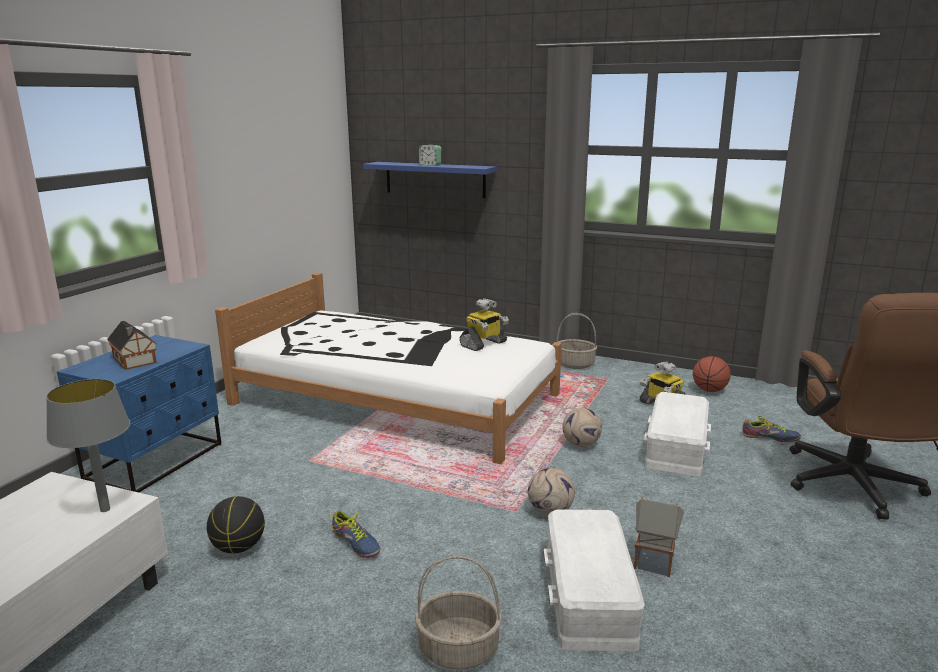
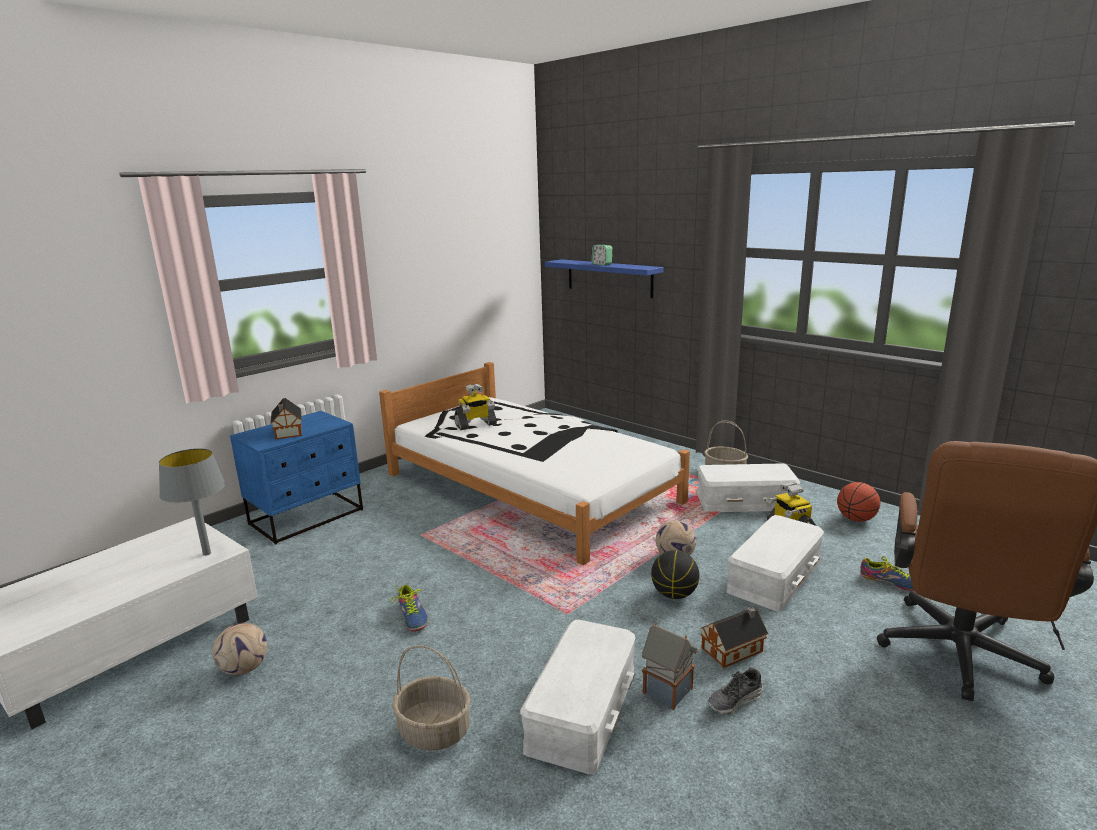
camera: 20 degrees right, 0 degrees up
(239, 547) = (322, 602): basketball -> basketball (674, 594)
(483, 344) = (607, 445): toy robot -> toy robot (475, 425)
(551, 511) = (600, 619): football -> football (245, 669)
(609, 386) = (745, 500): none -> white storage box
(685, 515) = (734, 649): none -> toy house
(714, 558) = (735, 700): none -> shoe

